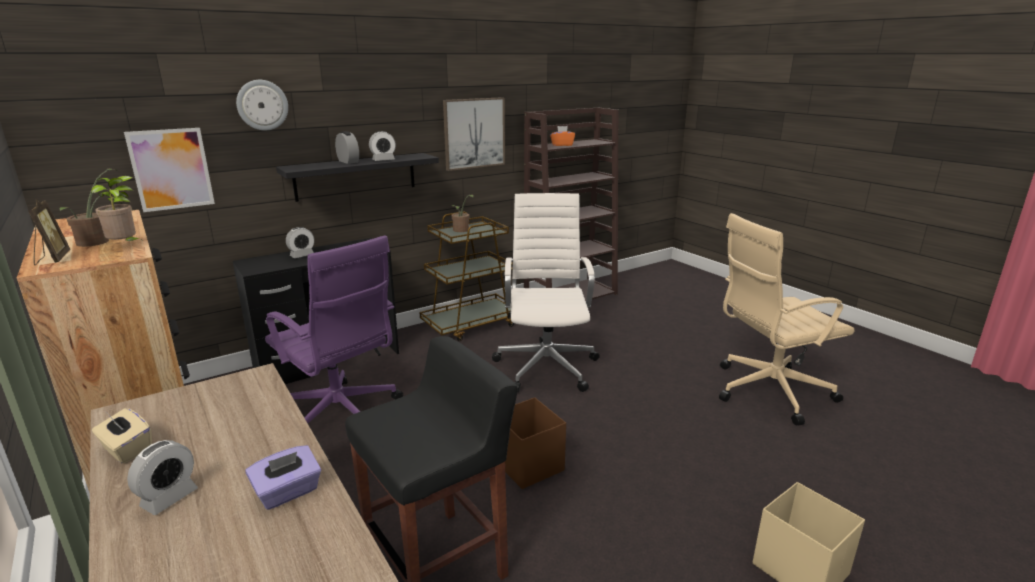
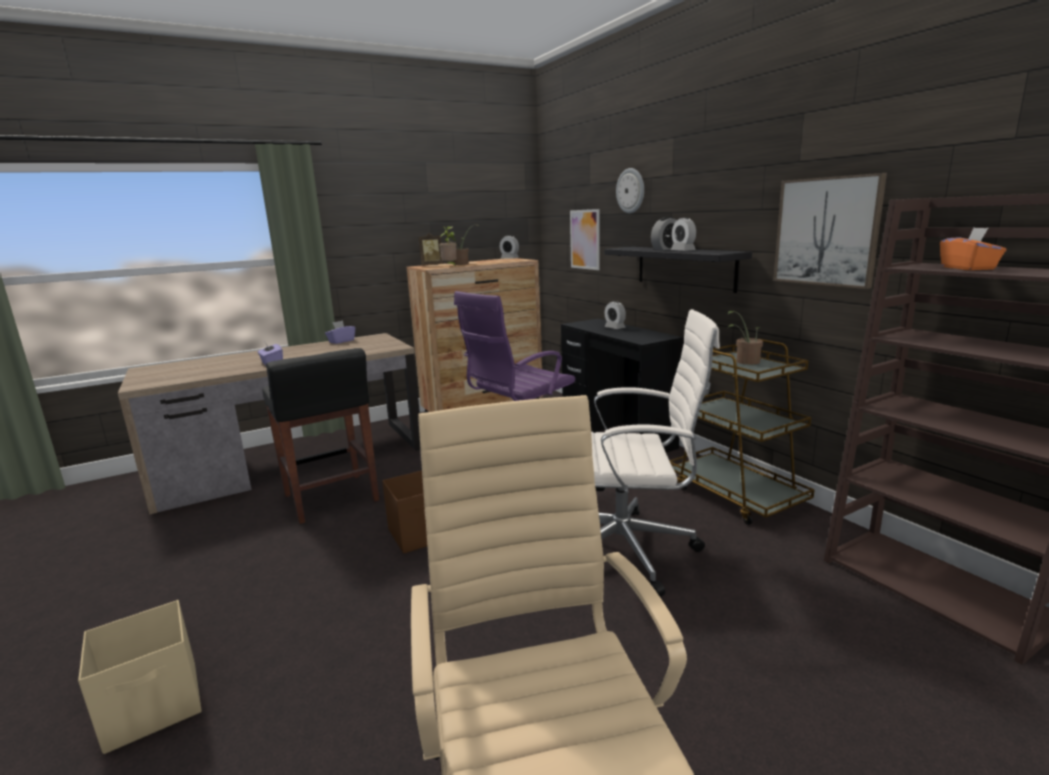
camera: 95 degrees right, 5 degrees down
(126, 449) = (341, 341): beige tissue box -> purple tissue box
(169, 498) = (293, 351): alarm clock -> alarm clock (509, 258)

